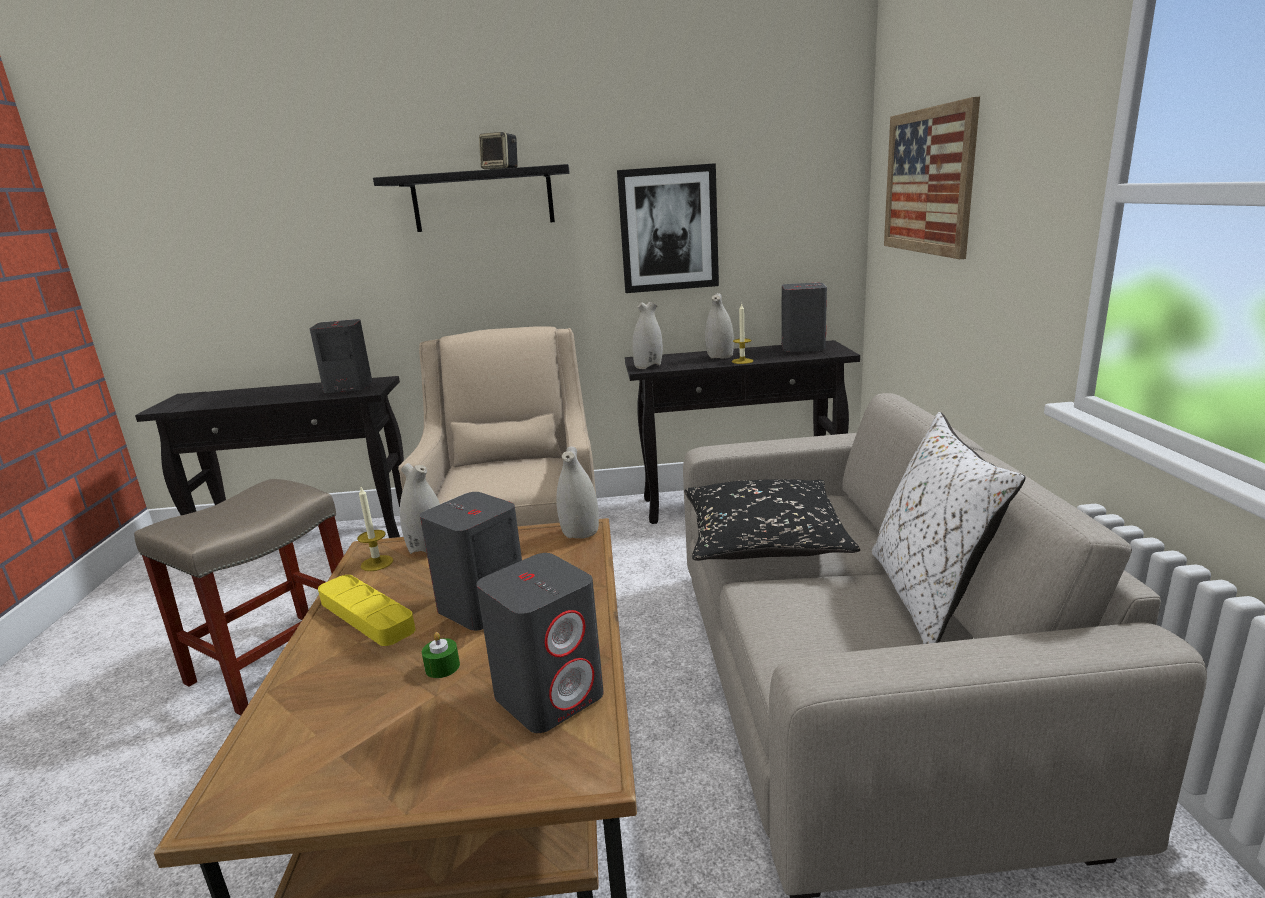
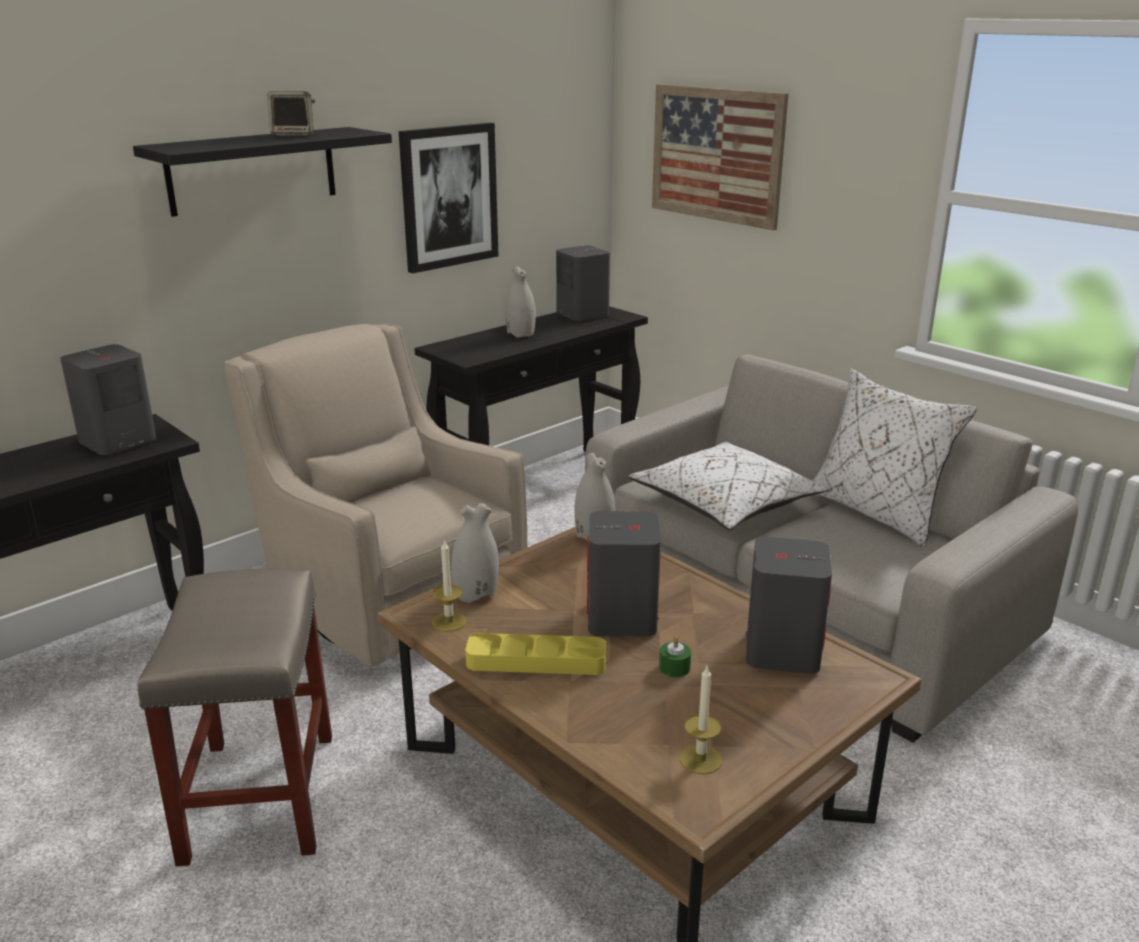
camera: 40 degrees left, 5 degrees up
(648, 366) = (467, 355): white vase -> none
(742, 361) = (553, 337): candle -> candle (700, 759)
(763, 541) = (725, 504): black pillow -> white pillow

